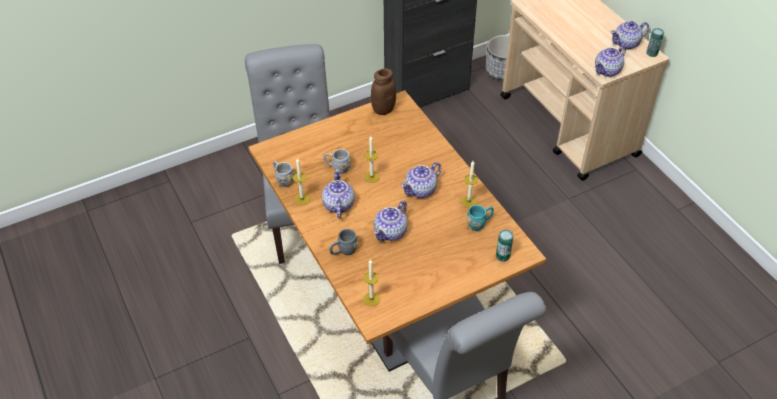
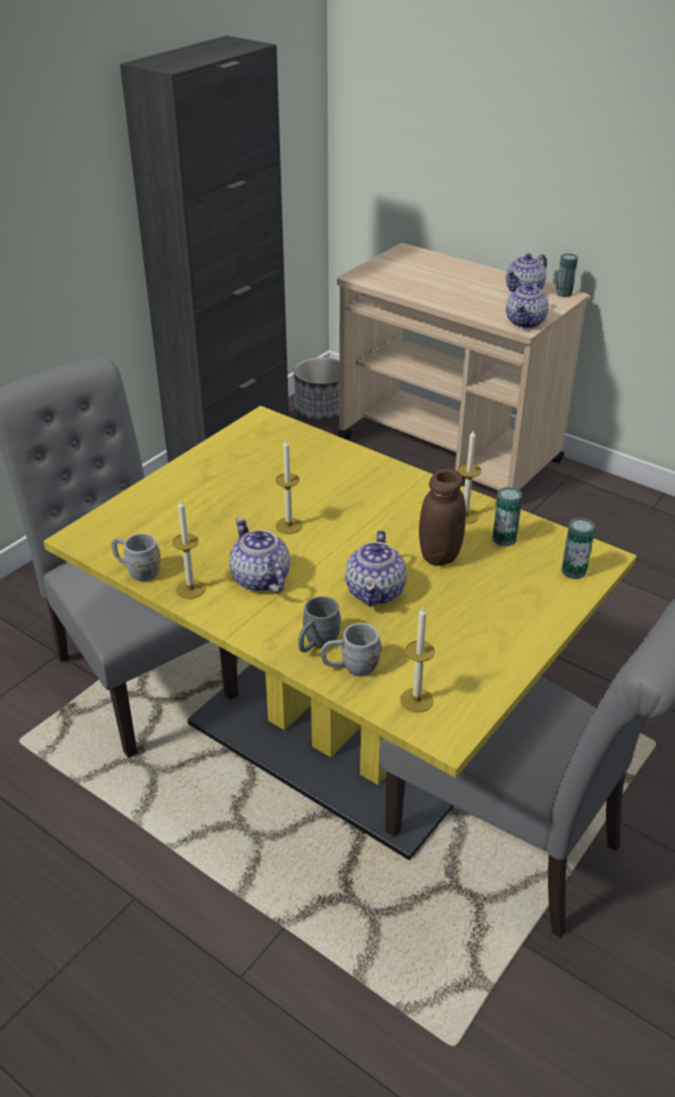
camera: 25 degrees left, 10 degrees down
(337, 168) = (223, 529): grey mug -> grey mug (351, 667)
(383, 109) = (244, 436): brown jar -> brown jar (439, 555)
(389, 294) = (337, 742): brown dining table -> yellow dining table
(421, 190) = (381, 521): teapot -> none
(479, 223) = (504, 539): turquoise mug -> can

